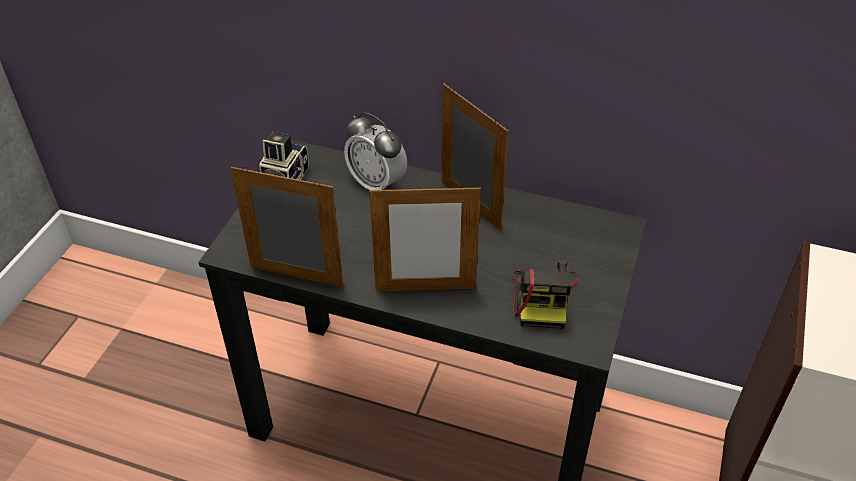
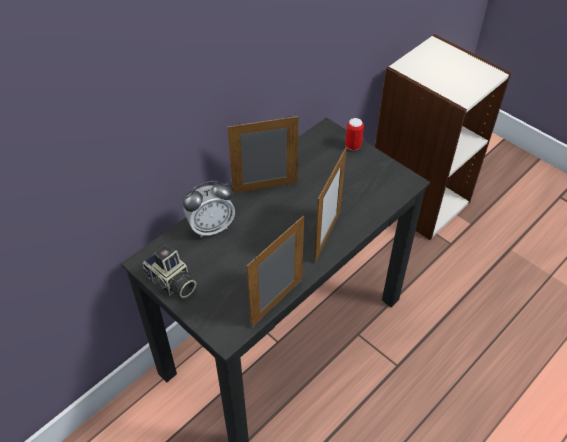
camera: 65 degrees left, 5 degrees up
(543, 297) = (364, 186): camera -> none
(612, 263) = (353, 146): none -> can

